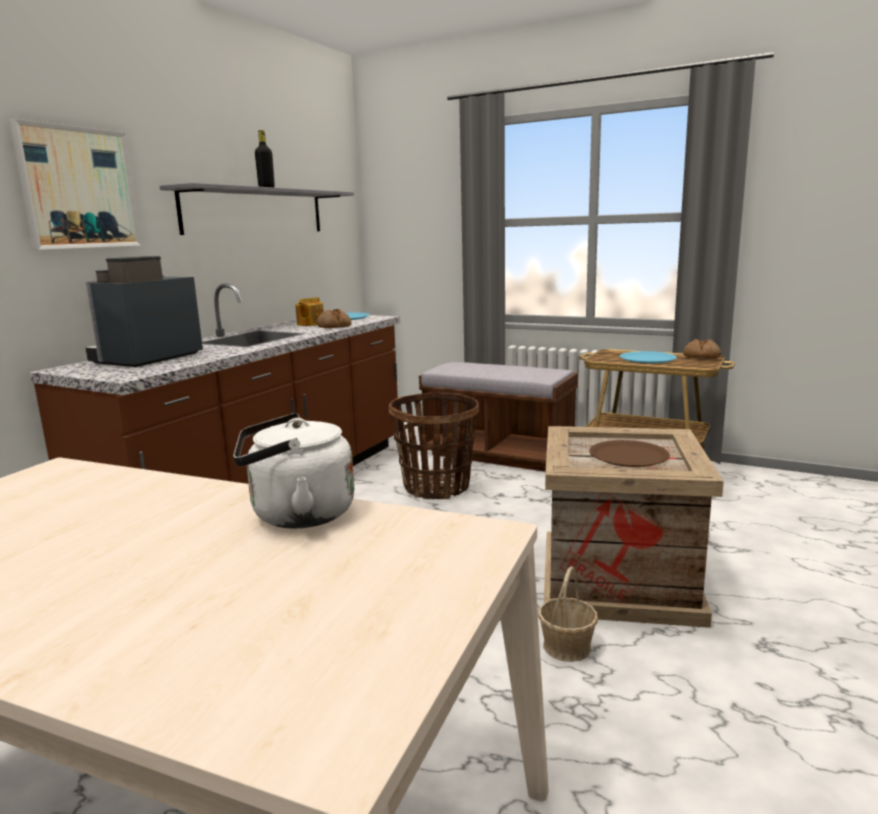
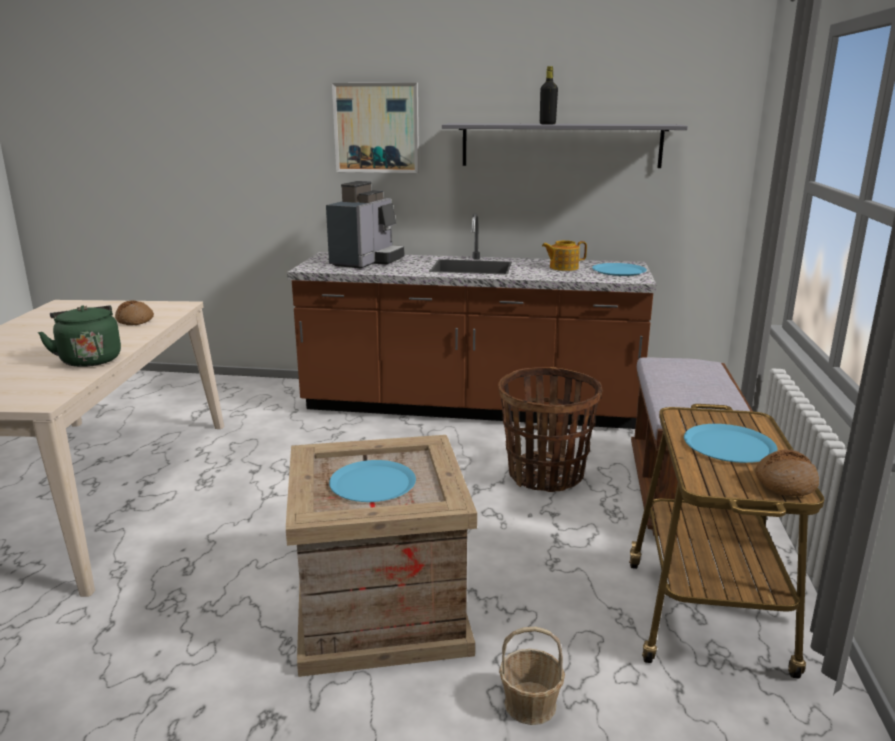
camera: 70 degrees right, 5 degrees up
(146, 359) = (367, 261): coffee machine -> coffee machine turned 105 degrees clockwise
(296, 515) = (89, 359): white kettle -> green kettle
(334, 326) = (556, 275): bread -> bread (135, 320)
(567, 646) = (253, 588): basket -> basket (530, 704)
(628, 455) = (372, 483): brown plate -> blue plate

